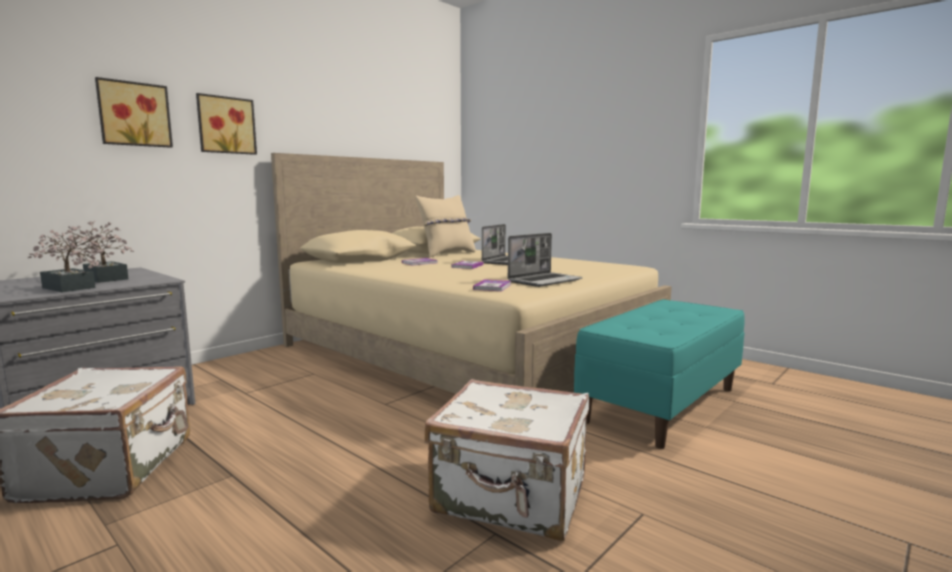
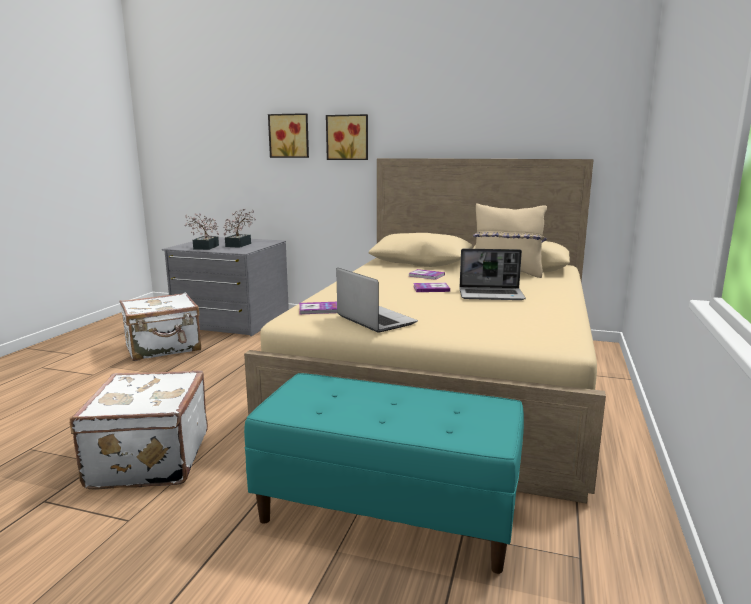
camera: 65 degrees right, 5 degrees up
(545, 281) = (374, 320): laptop -> laptop turned 150 degrees counterclockwise

